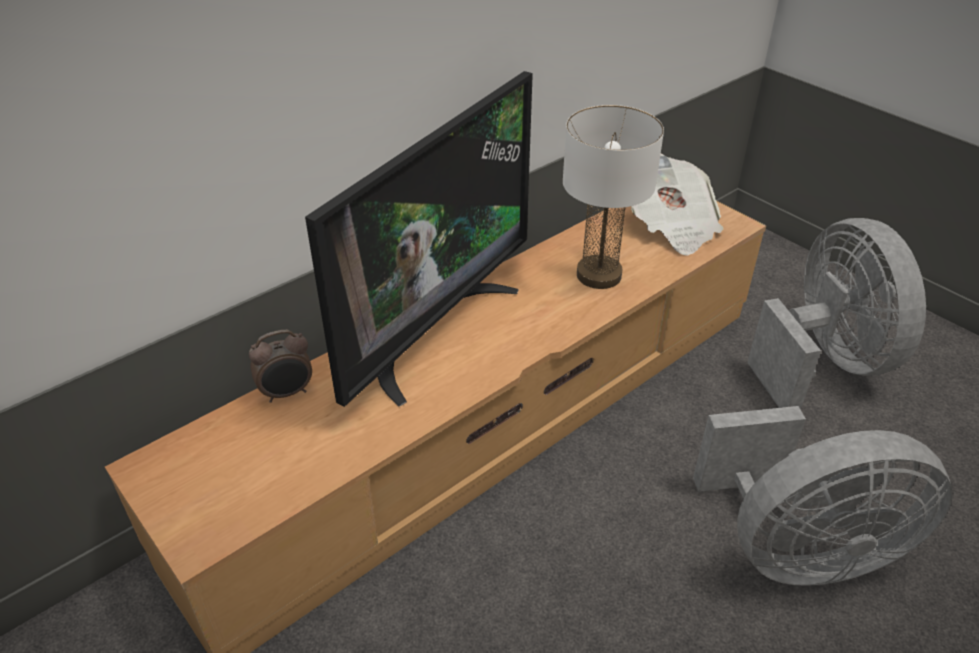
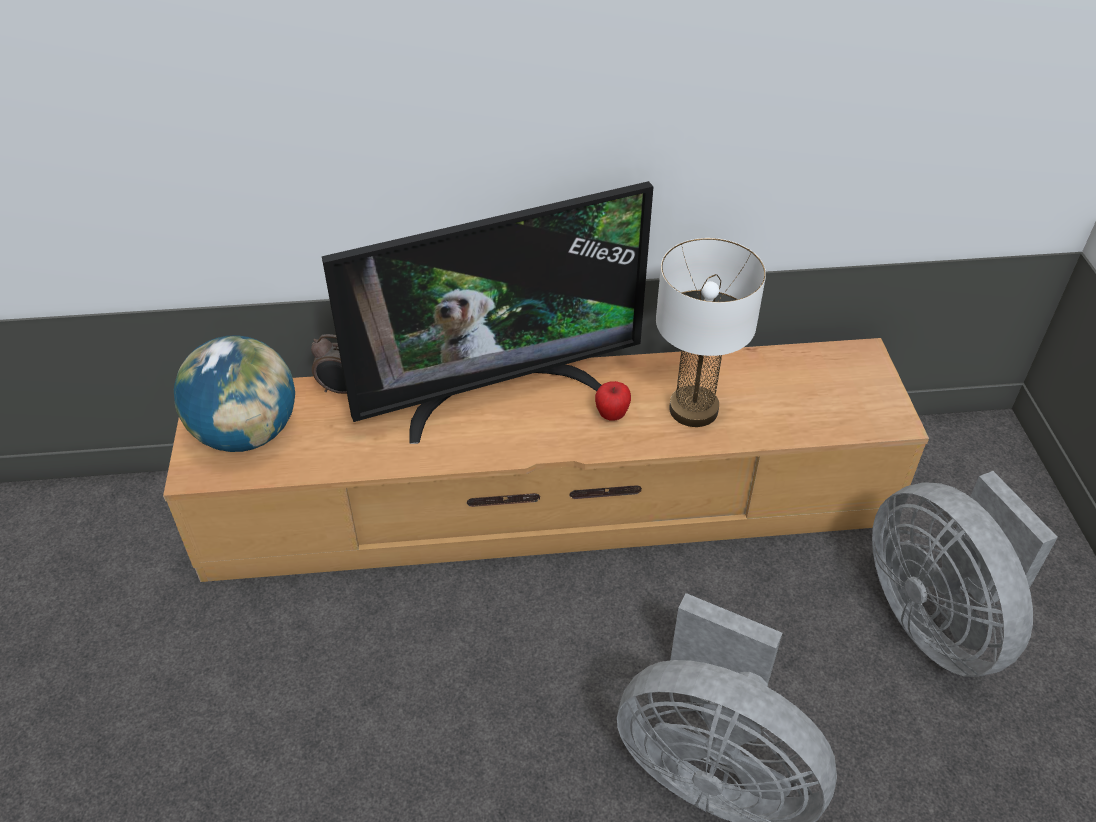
camera: 35 degrees right, 5 degrees up
(222, 477) = (247, 433): none -> globe
(544, 306) = (612, 415): none -> apple
(671, 226) = (821, 393): newspaper -> none
(823, 362) = (937, 619): grey fan -> grey fan turned 135 degrees clockwise

